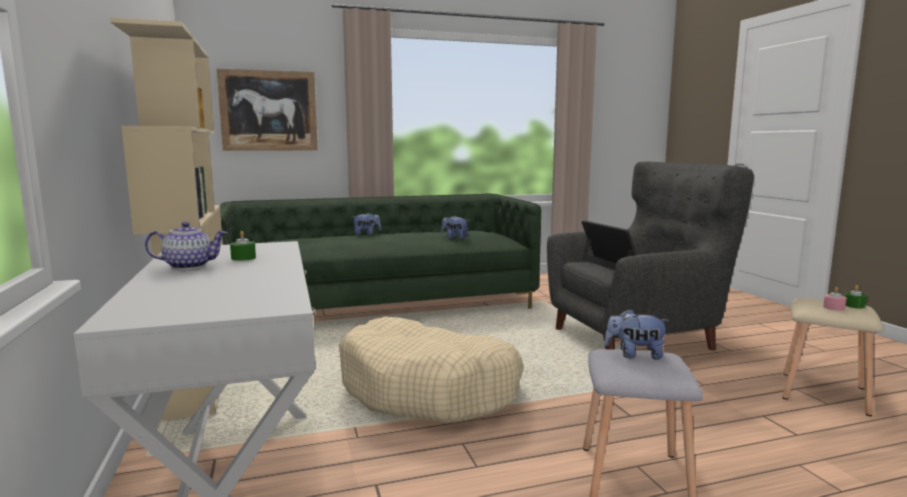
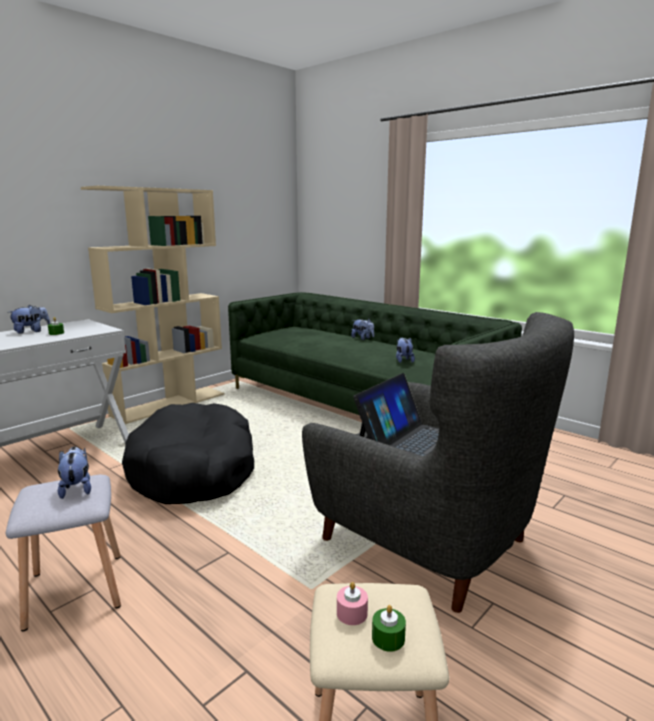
camera: 60 degrees right, 5 degrees up
(189, 266) = (31, 331): teapot -> plush toy
(269, 111) = (342, 220): picture -> none
(429, 390) = (194, 470): beige dog bed -> black dog bed

